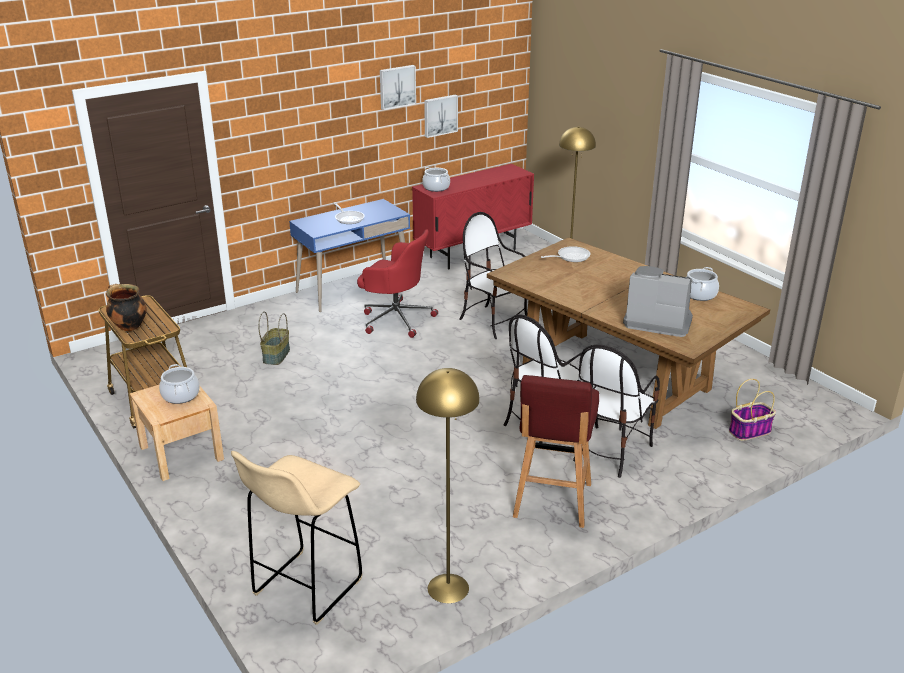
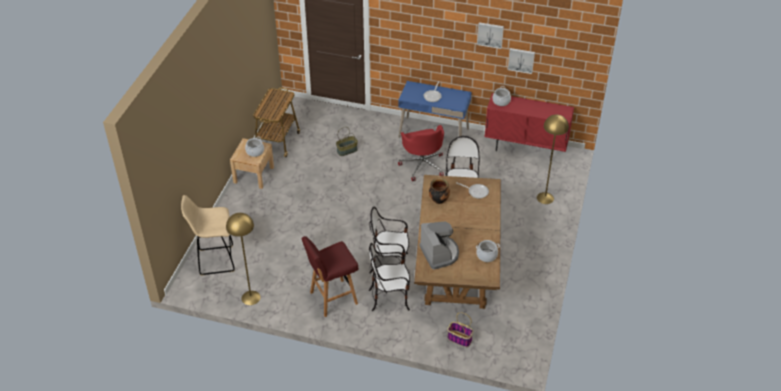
camera: 50 degrees right, 15 degrees up
(128, 326) = (265, 106): cooking pot -> cooking pot (438, 199)

